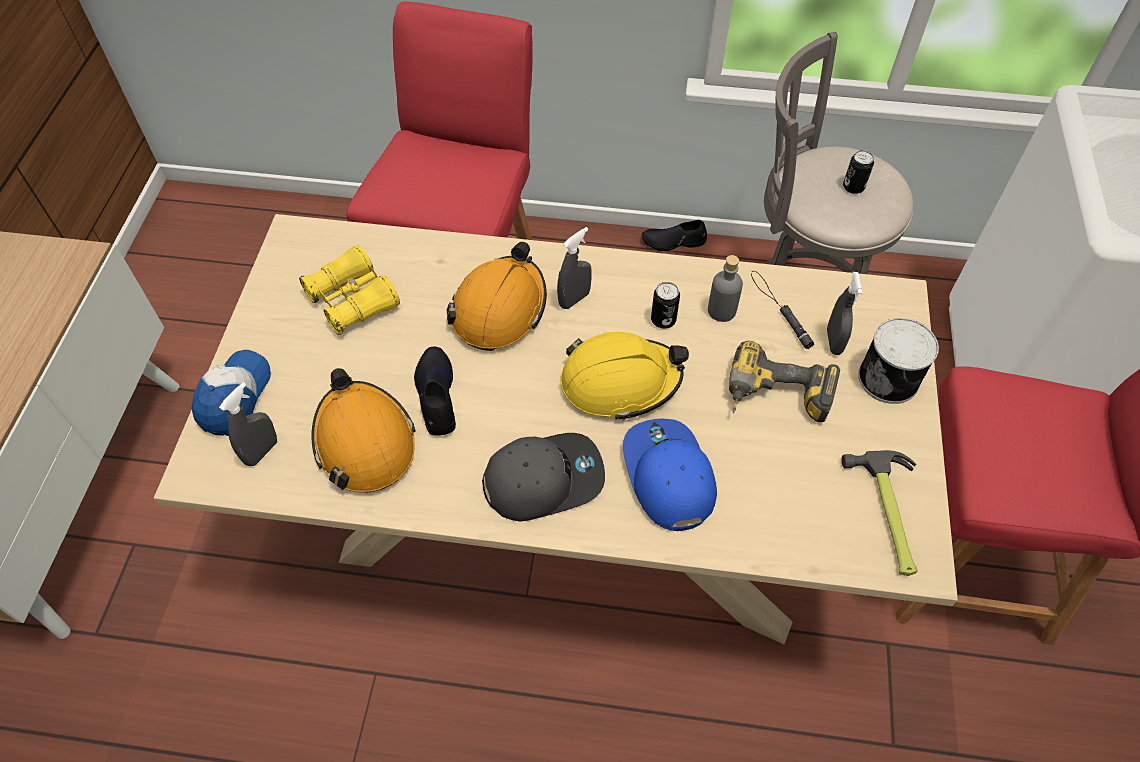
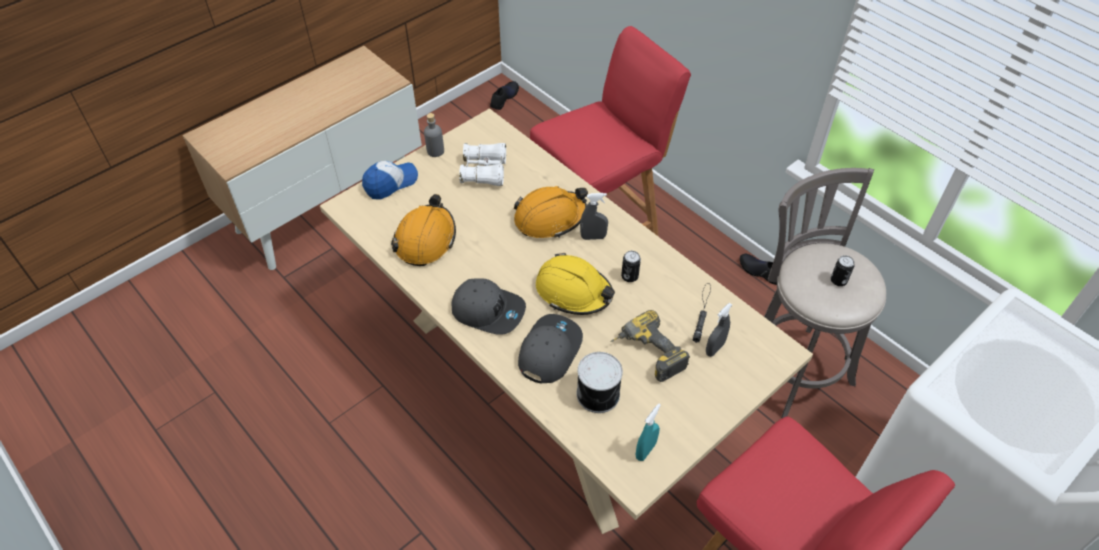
camera: 40 degrees right, 5 degrees down
(261, 452) = (379, 214): grey spray bottle -> none
(353, 300) = (484, 171): yellow binoculars -> white binoculars
(436, 395) = (478, 239): black shoe -> black shoe (504, 98)
(667, 476) = (549, 351): blue cap -> grey cap
(721, 310) = (667, 292): grey bottle -> grey bottle (435, 151)
(889, 378) = (726, 387): can -> can (599, 394)
(889, 515) = (645, 450): hammer -> turquoise spray bottle

